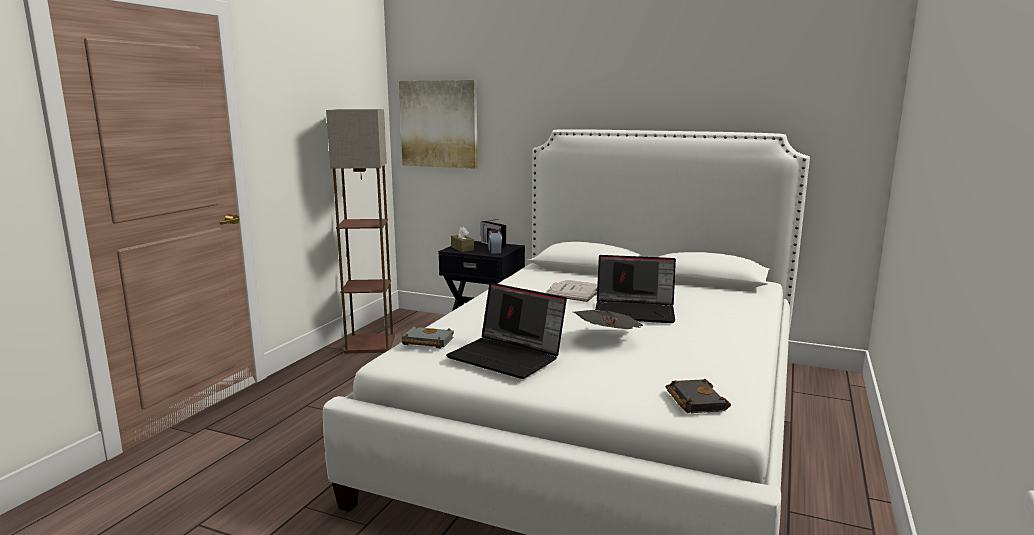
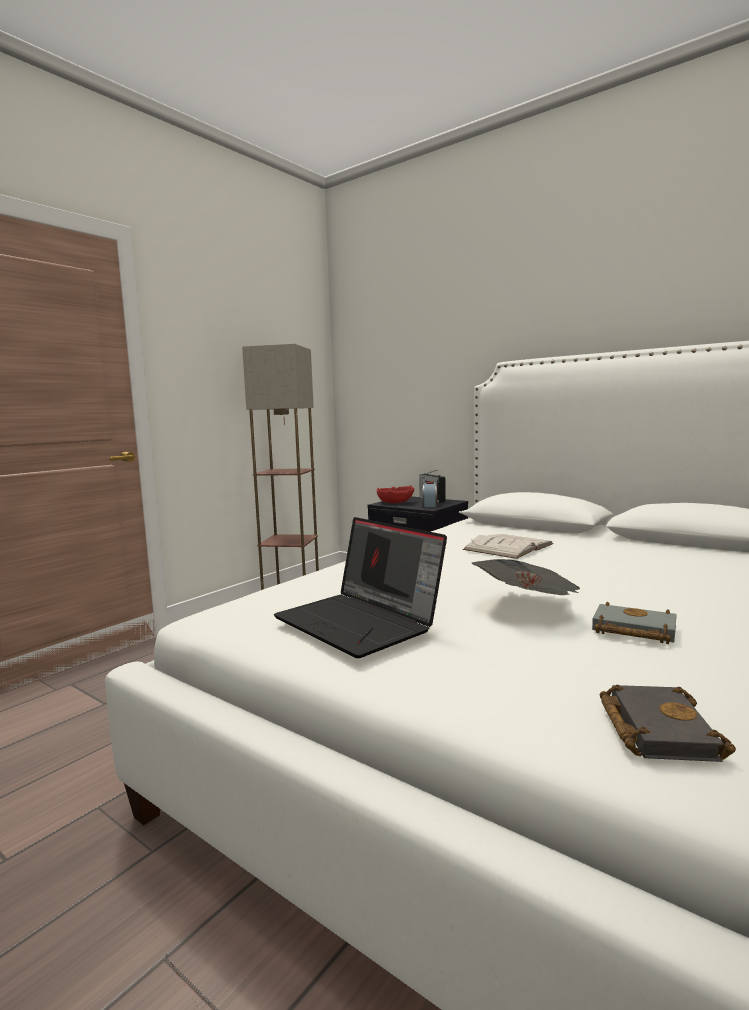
camera: 15 degrees right, 5 degrees down
(426, 342) = (268, 596): grey book -> grey book (631, 630)
(439, 124) = (379, 370): picture -> none
(462, 248) = (395, 502): brown tissue box -> red bowl
(635, 311) = (582, 573): laptop -> none

